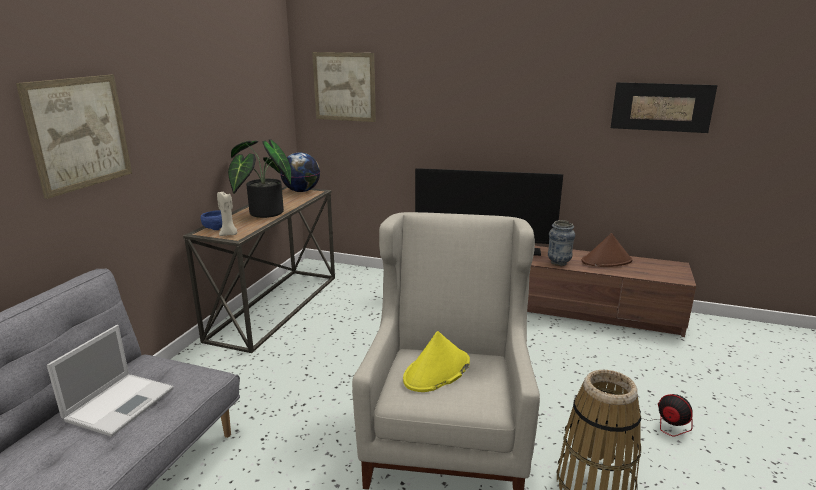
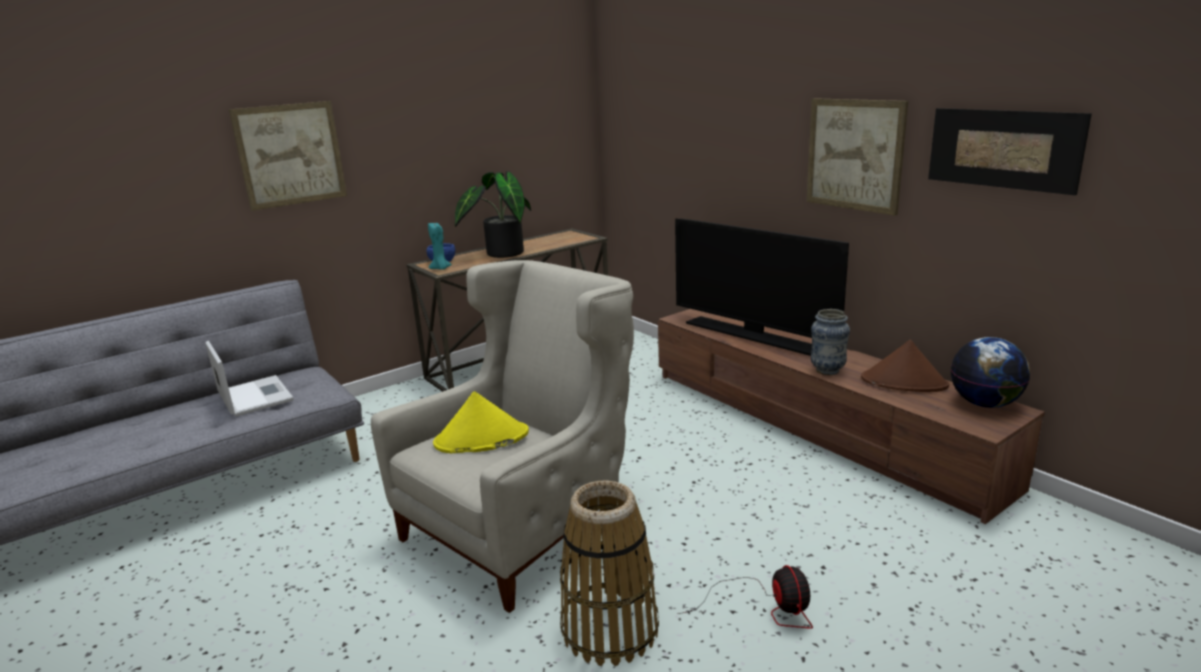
camera: 35 degrees right, 0 degrees up
(121, 403) = (254, 396): laptop -> laptop turned 90 degrees counterclockwise
(229, 234) = (440, 268): beige candle -> turquoise candle
(301, 191) = (575, 235): globe -> globe (985, 404)
(344, 87) = (640, 113): picture -> picture (854, 155)

